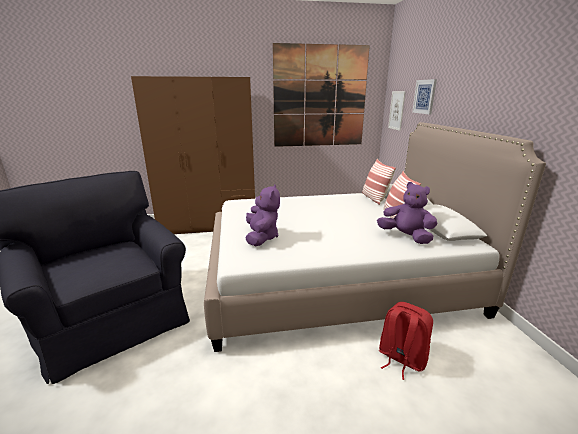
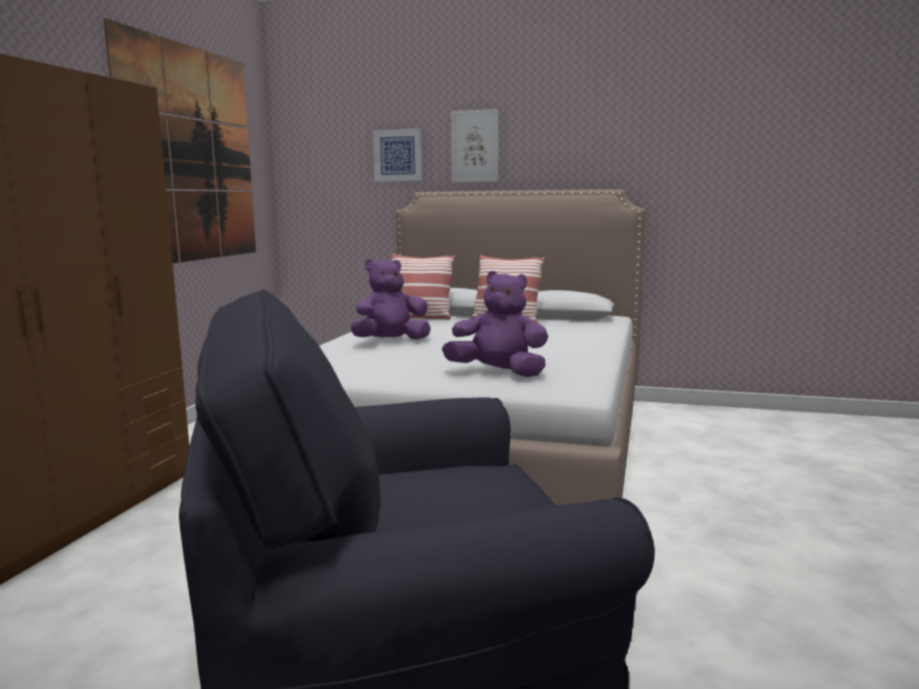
camera: 65 degrees left, 10 degrees down
(396, 110) = (320, 183): picture -> picture (475, 146)
(401, 359) = (677, 457): red backpack -> none
(406, 237) = (571, 328): purple plush toy -> purple plush toy (390, 341)

